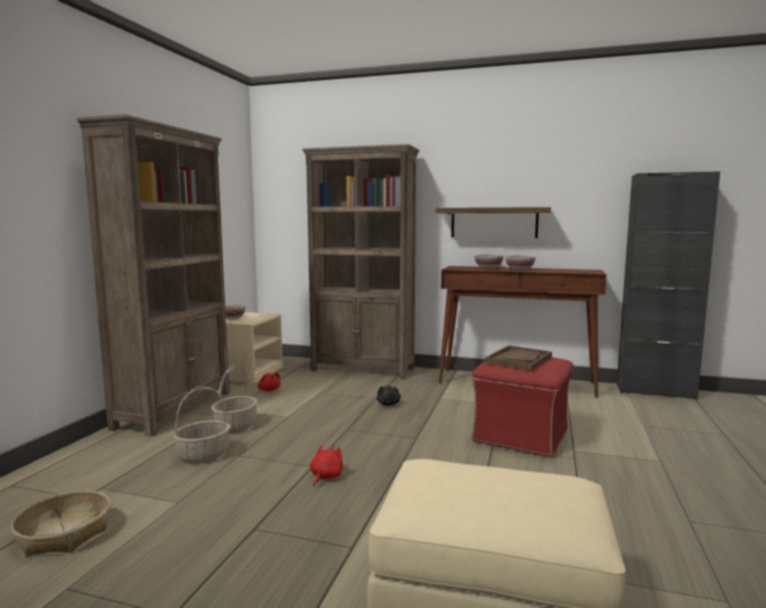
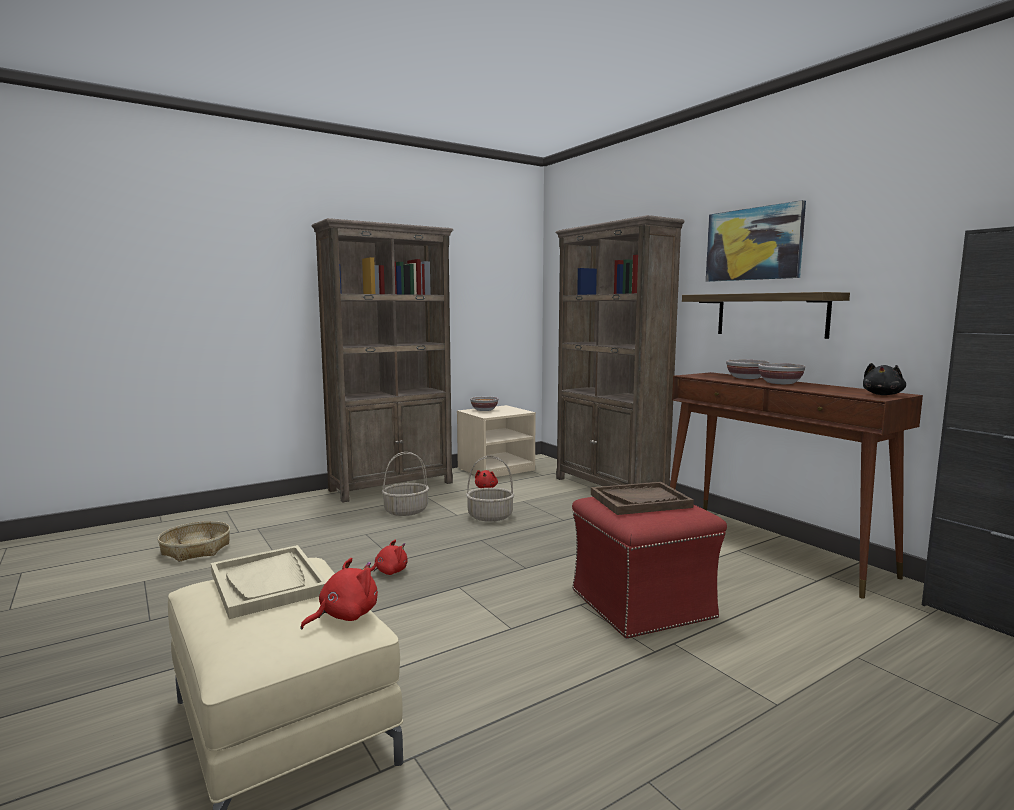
camera: 40 degrees right, 0 degrees up
(204, 455) = (347, 526): basket -> basket (490, 516)
(388, 404) = (565, 528): black plush toy -> black plush toy (883, 394)
(467, 483) = (268, 583): none -> beige tray
(477, 172) = (753, 244): none -> picture
(562, 480) = (344, 616): none -> red plush toy

